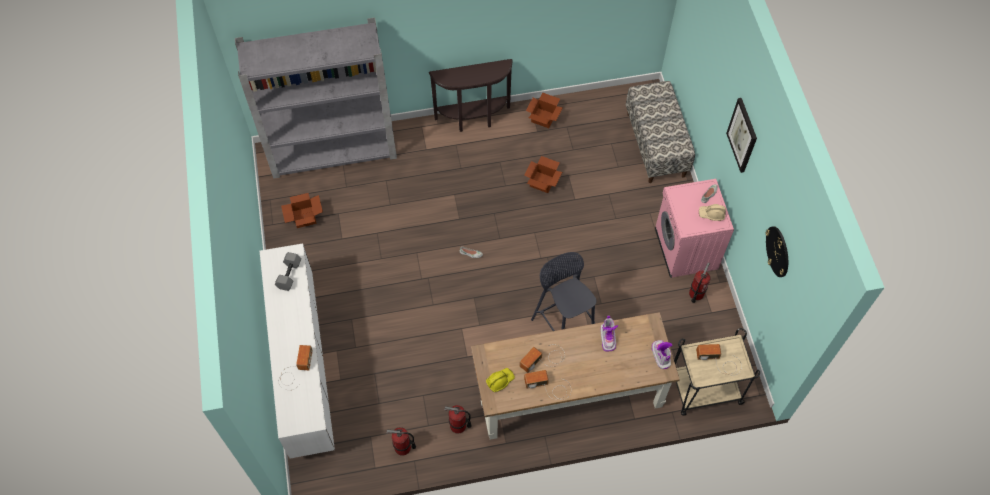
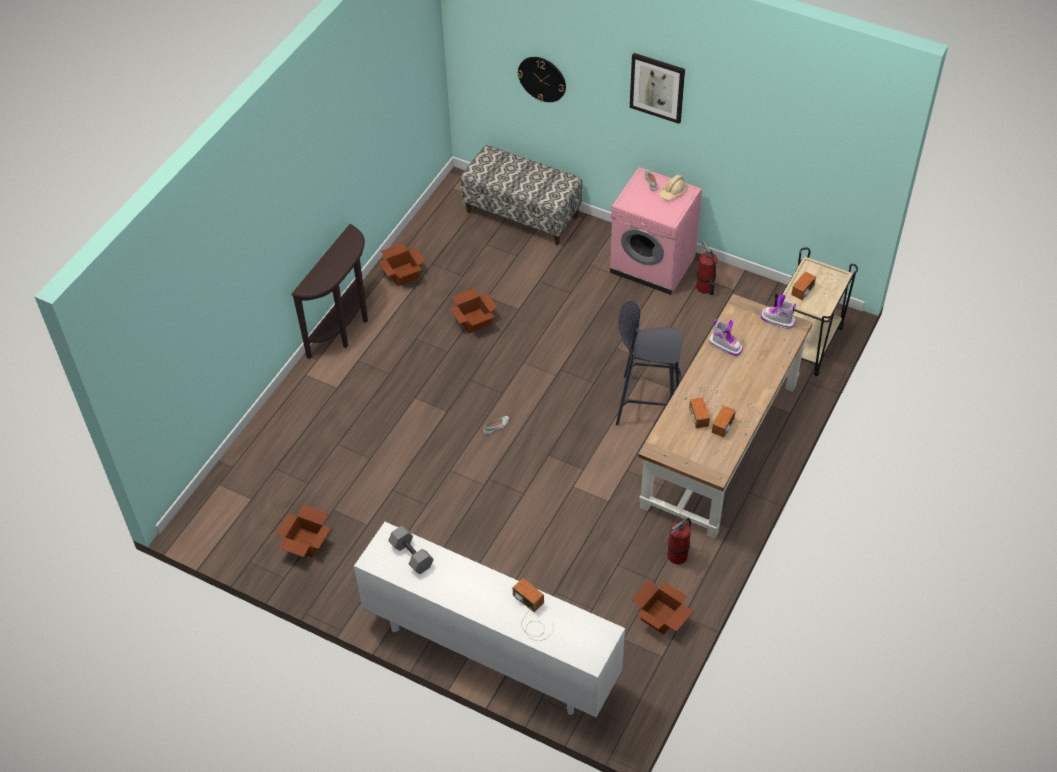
camera: 50 degrees left, 10 degrees down
(333, 151) = (251, 468): grey bookcase -> none
(403, 448) = (661, 618): fire extinguisher -> cardboard box
(500, 380) = (697, 453): yellow hard hat -> none
(778, 251) = (785, 146): wall clock -> wall clock (542, 79)

